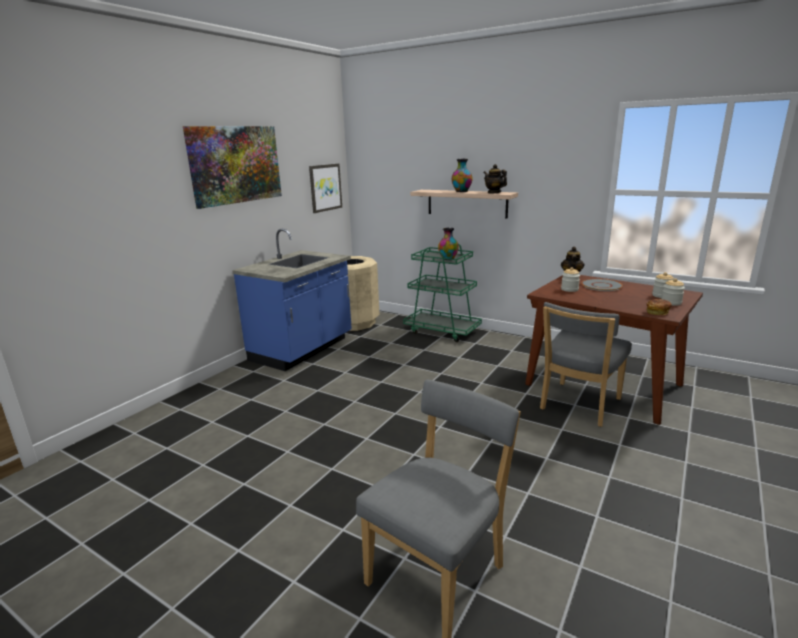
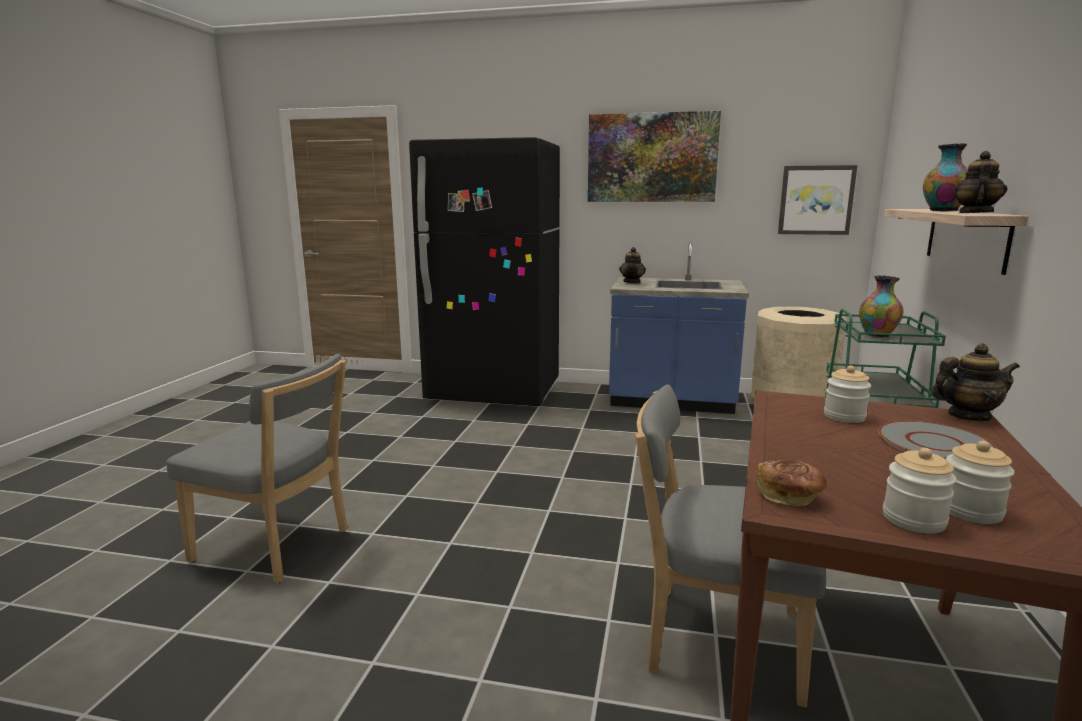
camera: 70 degrees right, 5 degrees down
(190, 415) = (494, 393): none -> black fridge
(265, 270) = (632, 282): none -> teapot

